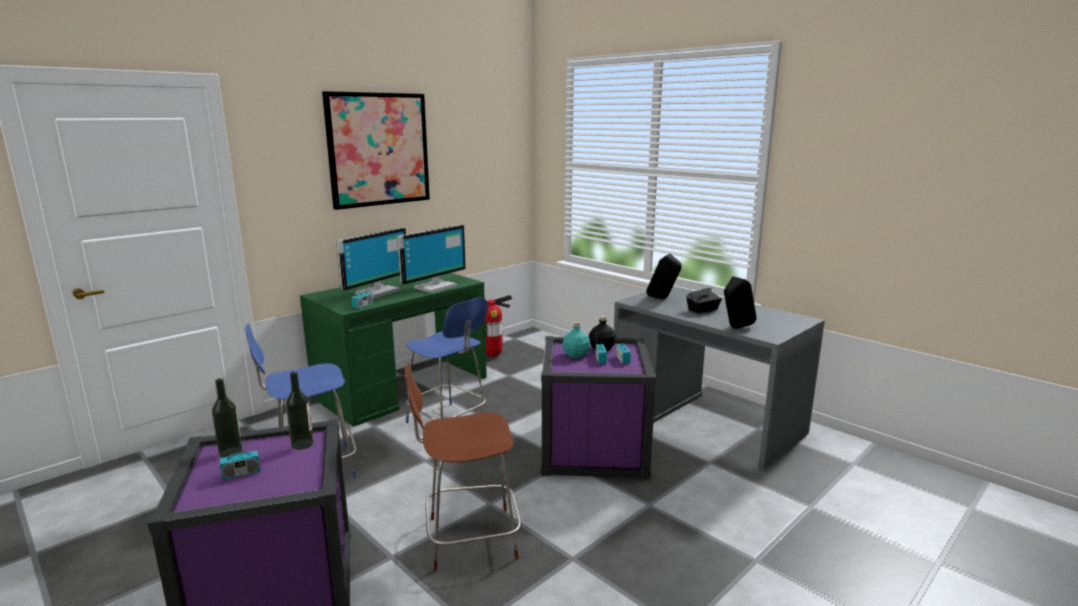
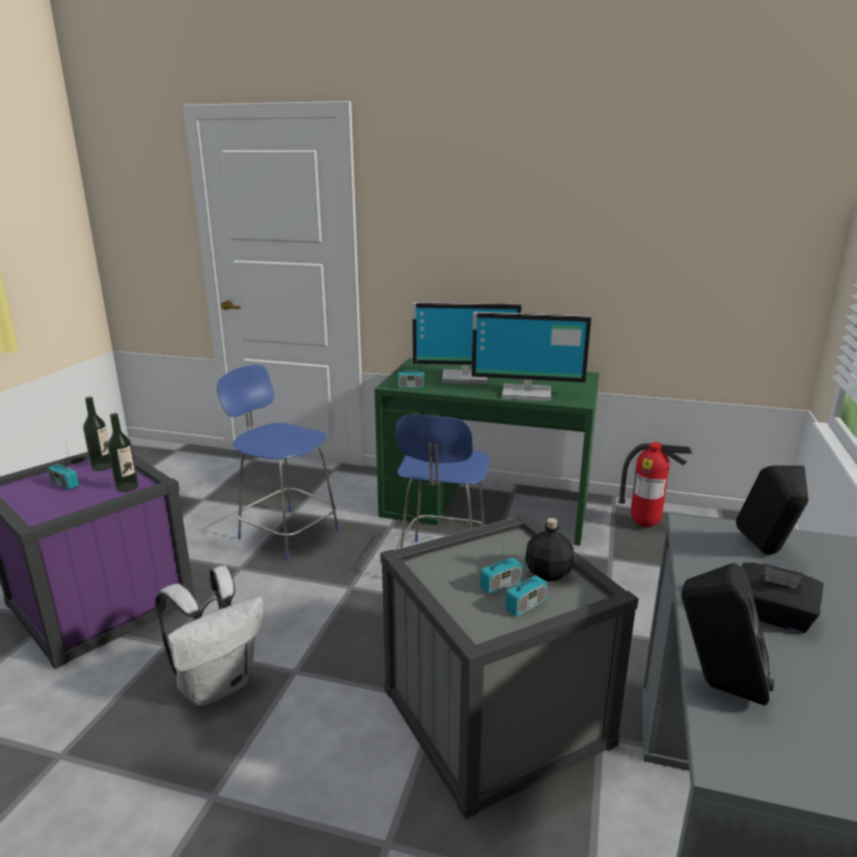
camera: 60 degrees right, 5 degrees up
(378, 149) = (533, 195): picture -> none
(468, 538) = (218, 684): brown chair -> white backpack
(576, 355) = (495, 559): turquoise bottle -> none
(593, 448) = (495, 716): purple storage box -> grey storage box

